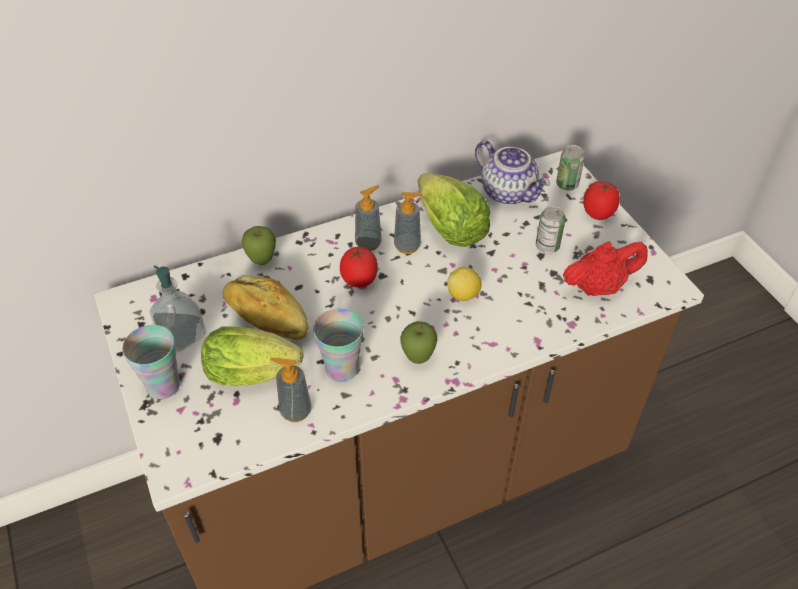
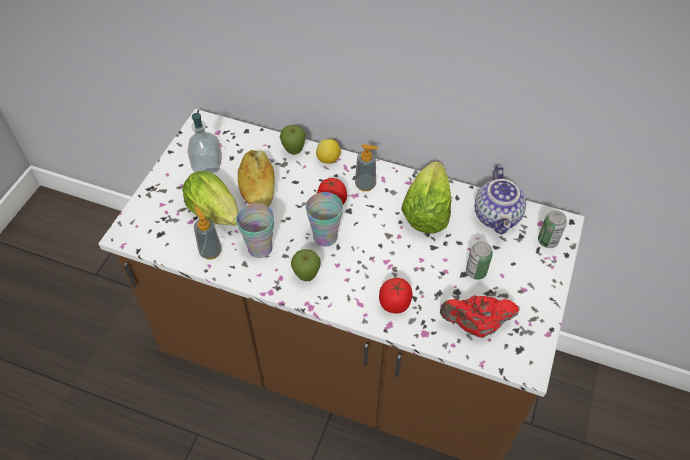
camera: 45 degrees right, 5 degrees up
(163, 386) = (168, 185): cup -> cup (325, 237)
(407, 246) = (386, 204): soap dispenser -> none
(463, 295) = (381, 260): lemon -> lemon (328, 159)
(597, 213) = (543, 277): tomato -> tomato (395, 304)
(599, 287) = (475, 325): red teapot -> red teapot turned 150 degrees clockwise

